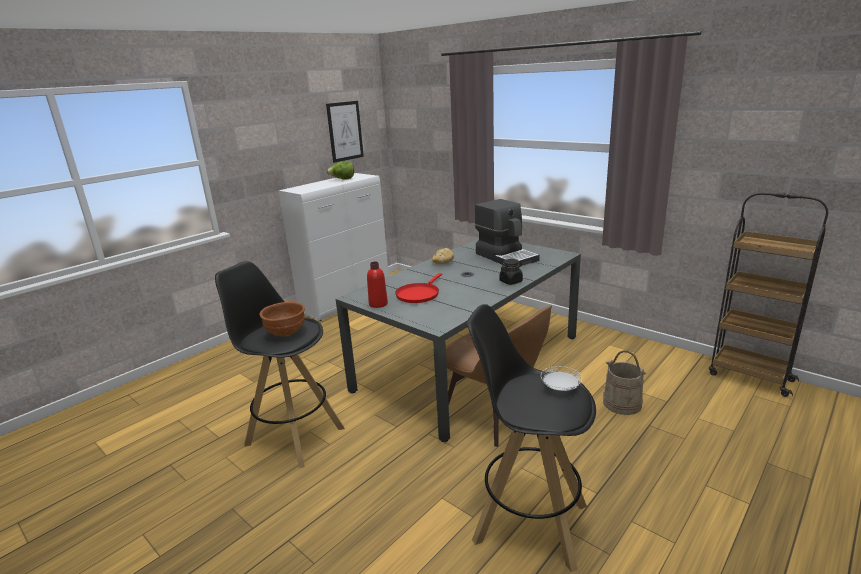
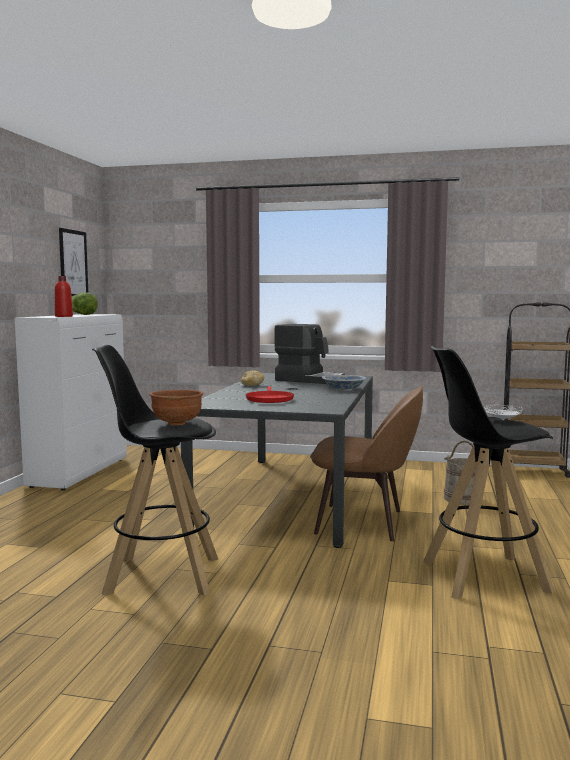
camera: 30 degrees left, 15 degrees down
(378, 304) = (238, 406): red bottle -> red bottle (63, 316)
(511, 281) = (344, 389): black jar -> bowl

